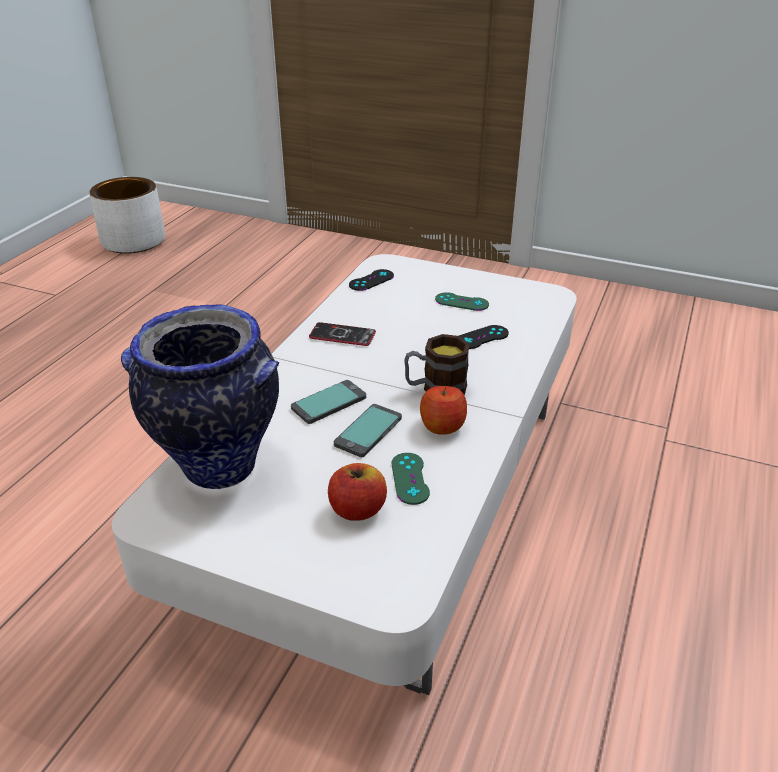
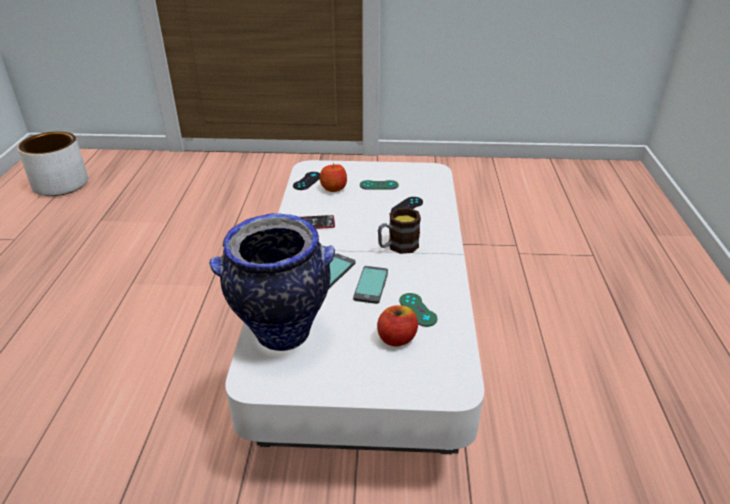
camera: 20 degrees left, 0 degrees up
(442, 426) = (417, 270): apple -> apple (333, 188)

